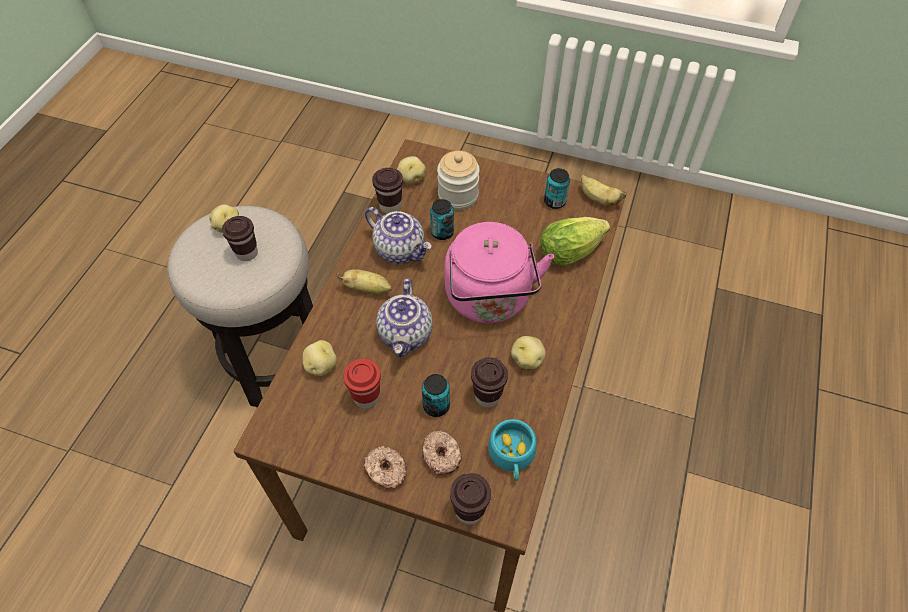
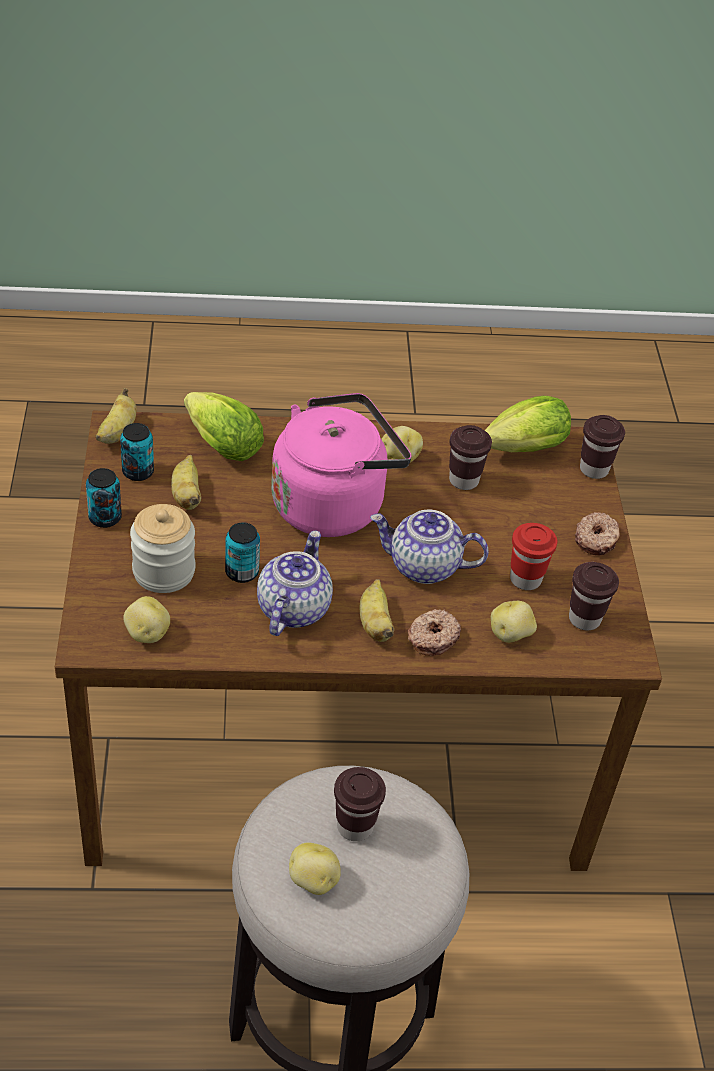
camera: 115 degrees left, 10 degrees down
(390, 206) = (215, 642): brown cup -> brown cup (584, 619)
(406, 335) = (423, 566): teapot -> teapot turned 150 degrees counterclockwise
(436, 406) = (499, 518): can -> can (105, 518)
(442, 455) = (552, 501): donut -> donut (432, 637)
(512, 457) = (520, 450): turquoise cup -> lettuce
(524, 221) = (186, 495): none -> banana

